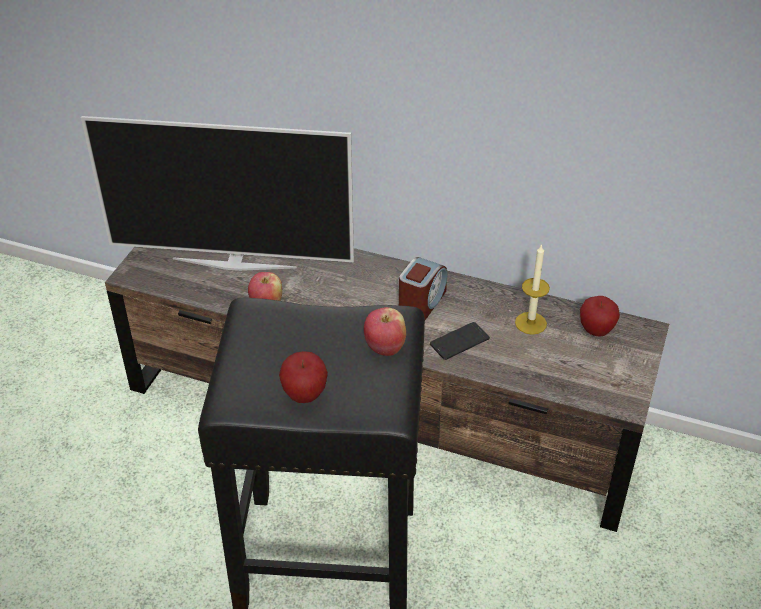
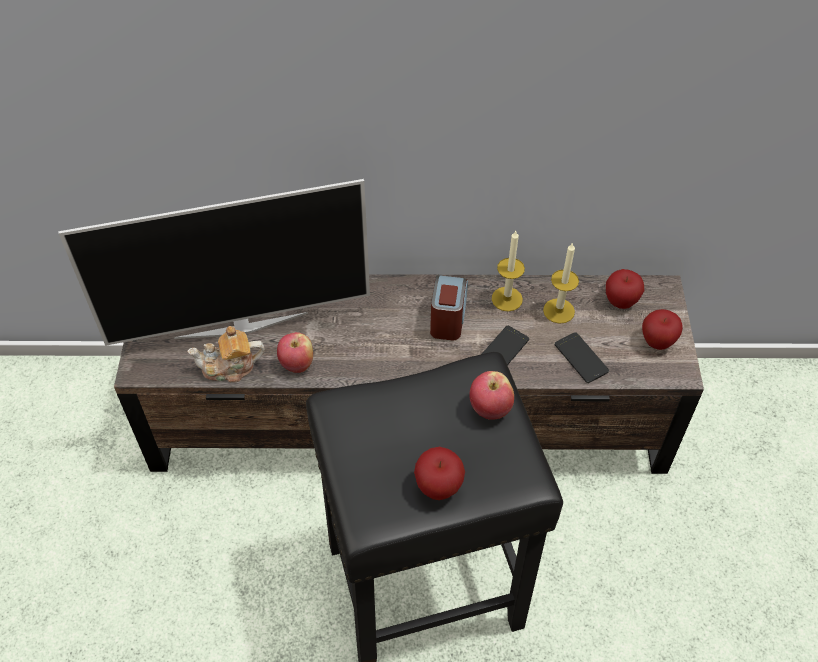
camera: 20 degrees left, 10 degrees up
(207, 292) = (230, 367): none -> teapot
(485, 301) = (507, 299): none -> candle
(532, 367) = (581, 358): none -> phone
(616, 373) = (657, 342): none -> apple

